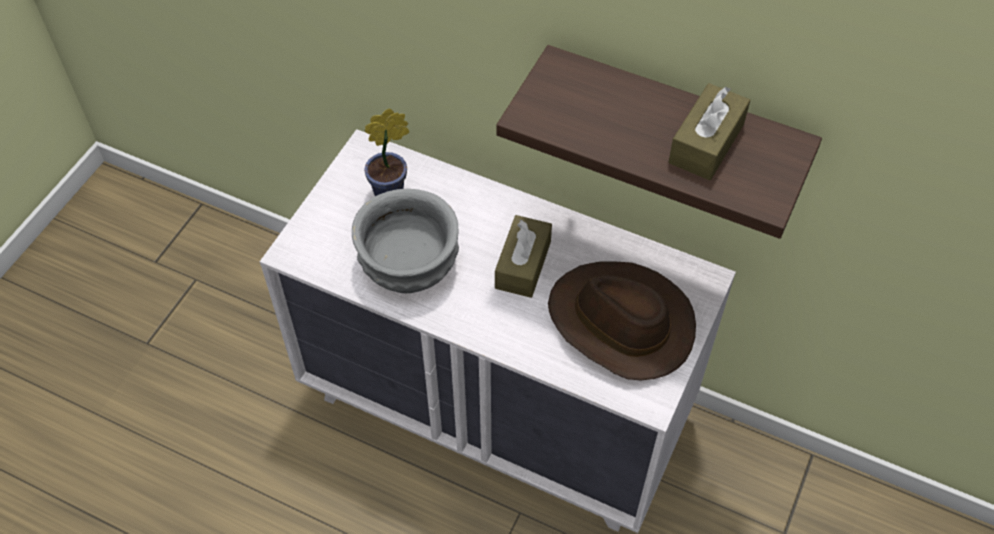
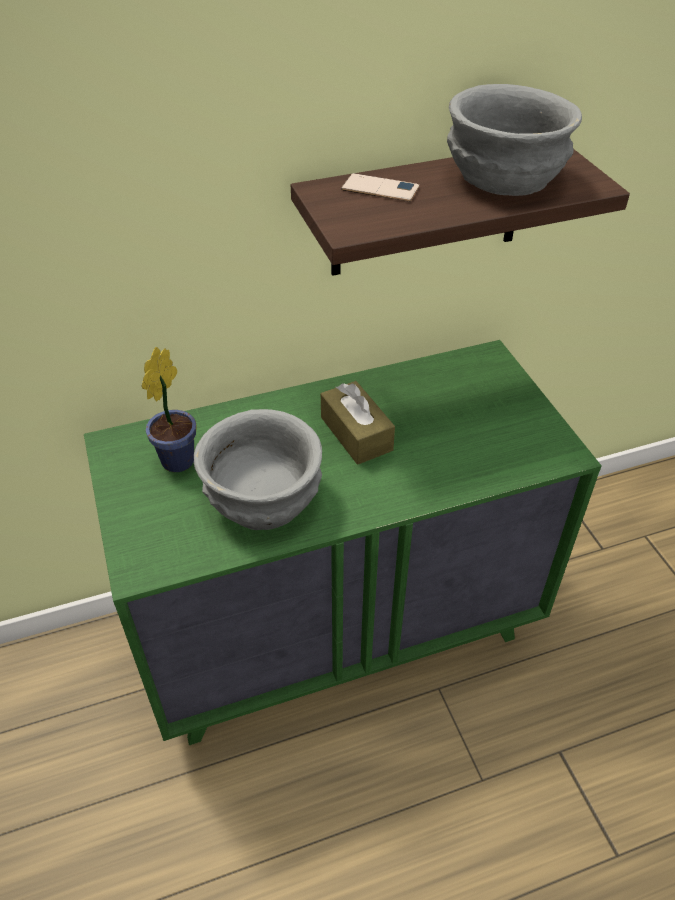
camera: 45 degrees left, 10 degrees down
(498, 409) = (339, 628): white dresser -> green dresser
(600, 92) = (380, 188): none -> phone
(620, 323) = (476, 421): brown hat -> none
(706, 143) = (502, 177): brown tissue box -> grey bowl

